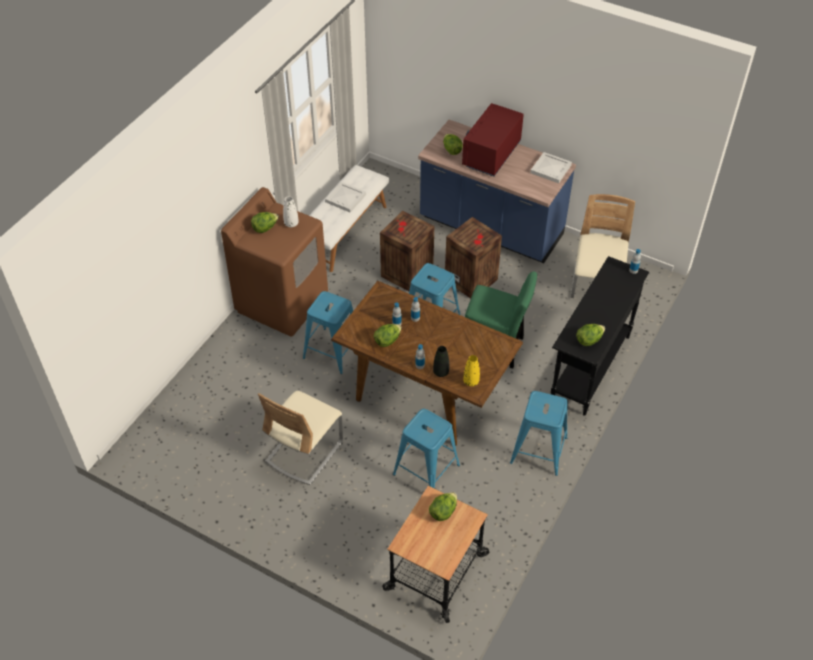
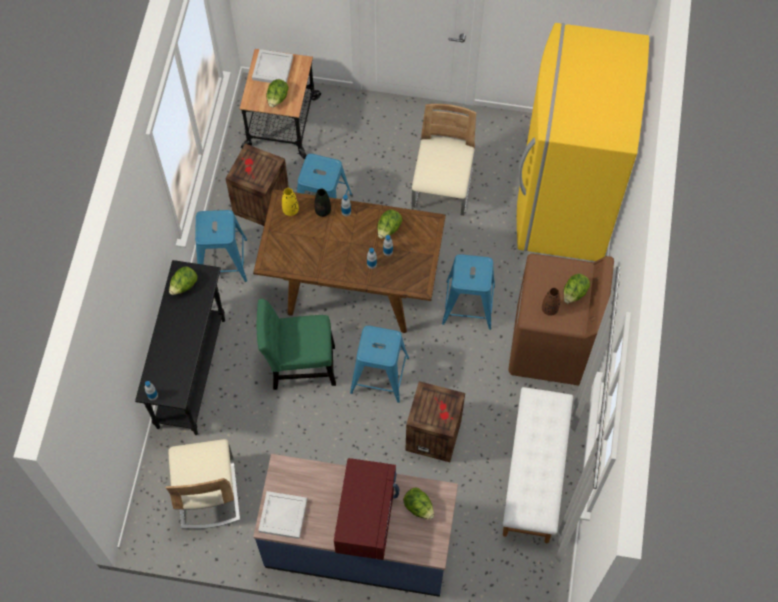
camera: 160 degrees right, 15 degrees up
(201, 405) = (564, 203): none -> yellow fridge
(291, 224) = (549, 309): white vase -> brown vase
(345, 198) = (538, 460): white tray -> white tray (273, 68)
(472, 280) = (355, 451): crate -> crate (260, 204)

